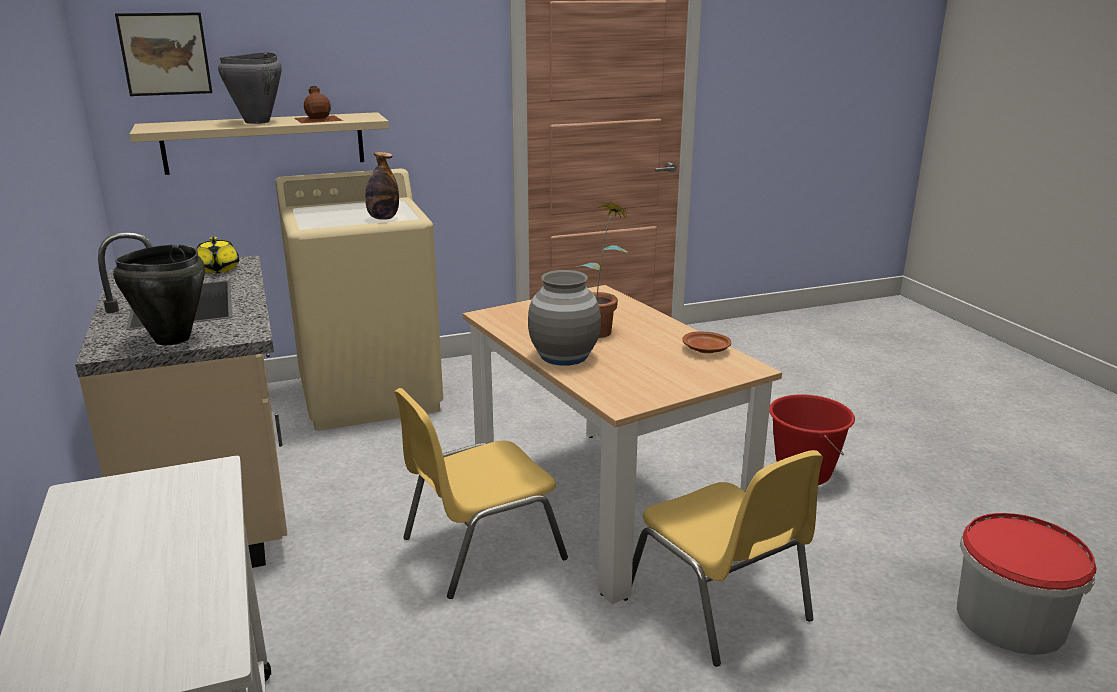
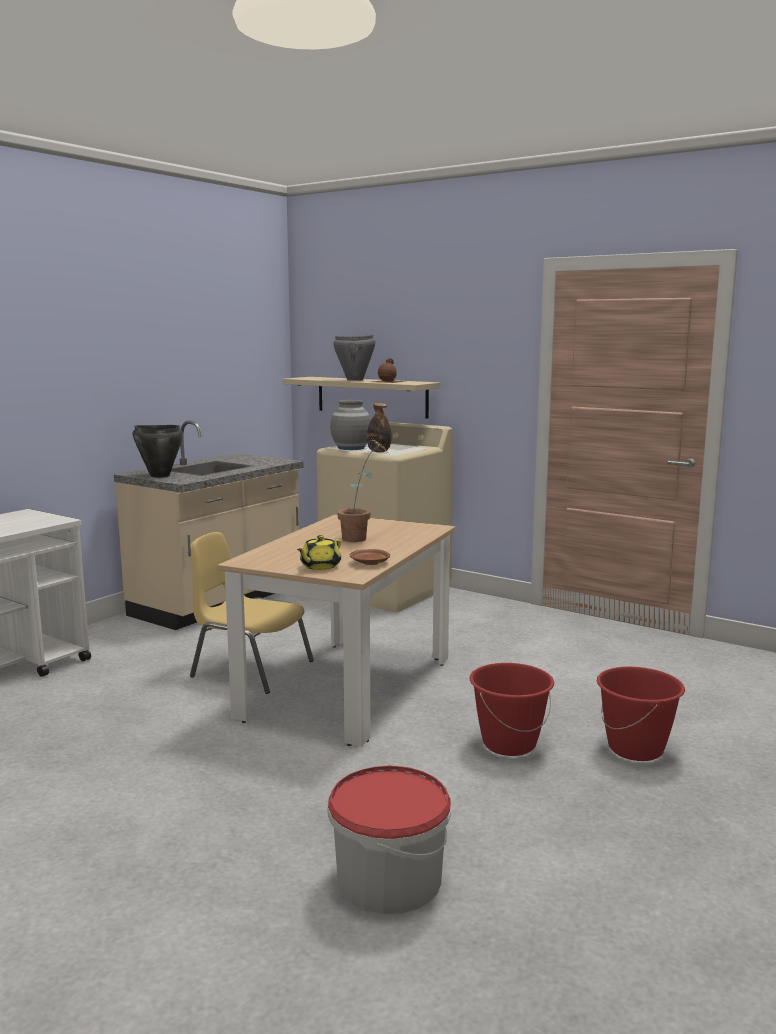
camera: 55 degrees right, 10 degrees down
(165, 54) = (328, 334): picture -> none
(218, 269) = (266, 461): yellow teapot -> yellow teapot (319, 566)
(563, 356) = (299, 540): grey vase -> grey vase (351, 448)
(719, 604) = (271, 752): yellow chair -> none
(852, 429) = (636, 748): none -> red bucket

